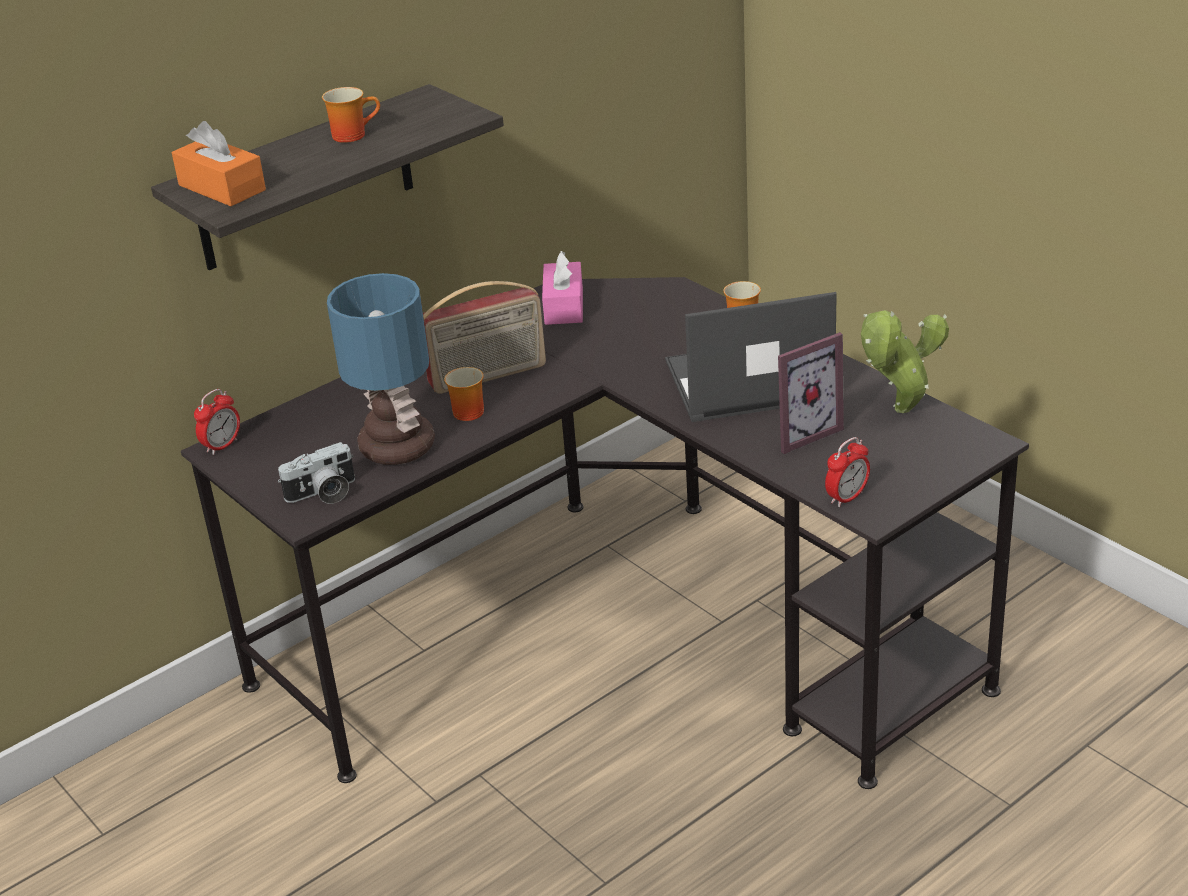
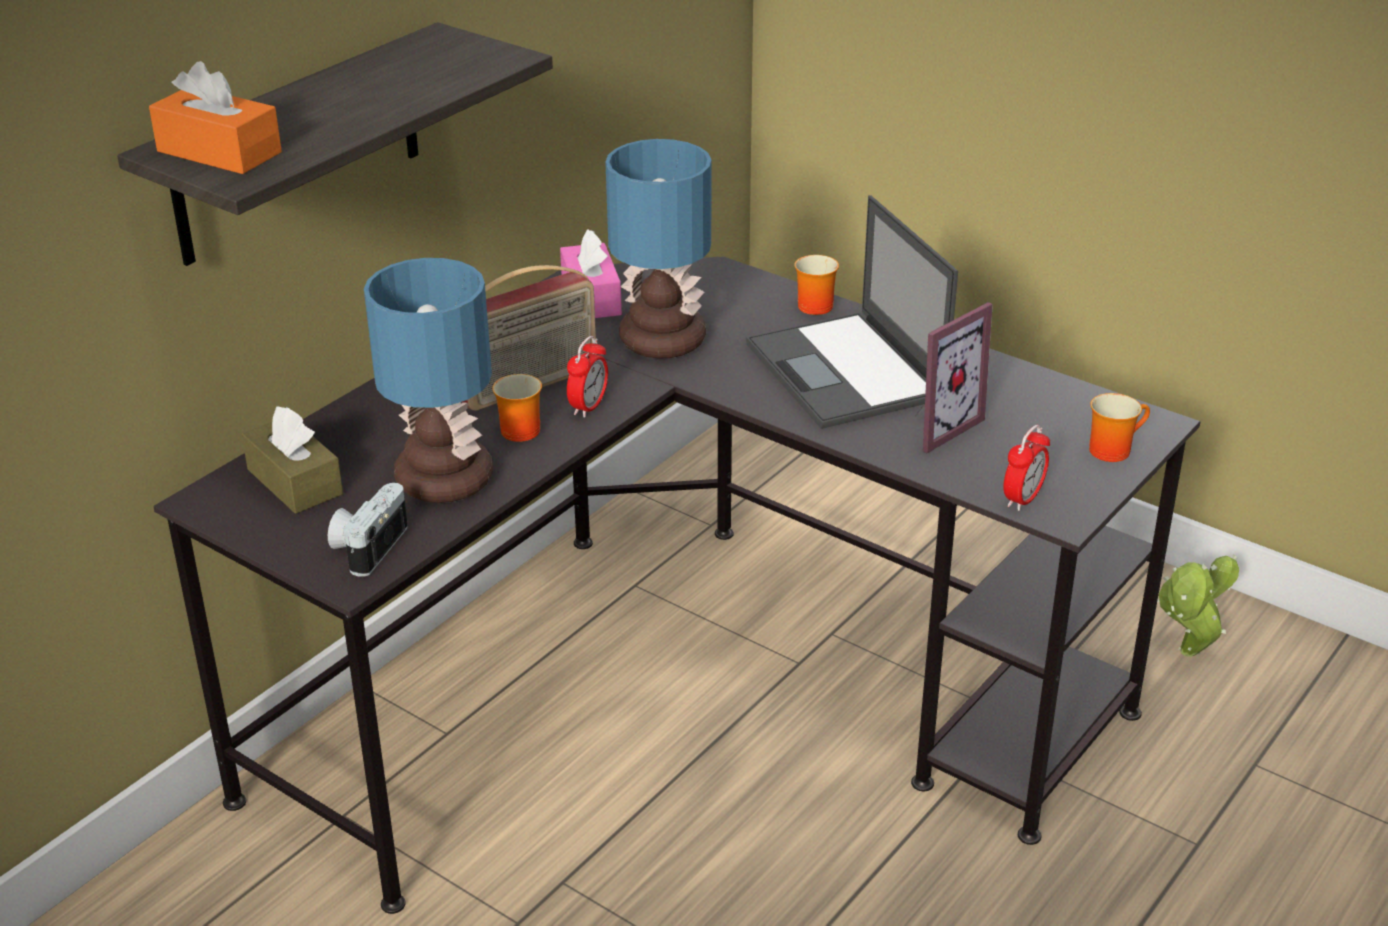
camera: 15 degrees left, 0 degrees up
(222, 446) = (209, 495): alarm clock -> alarm clock (588, 407)
(287, 440) = (294, 482): none -> brown tissue box
(323, 494) = (368, 546): camera -> camera turned 150 degrees clockwise
(352, 134) = (367, 82): mug -> mug (1111, 448)
(604, 346) = (659, 341): none -> table lamp
(746, 381) = (847, 372): laptop -> laptop turned 90 degrees counterclockwise
(898, 412) = (1039, 395): potted plant -> potted plant (1186, 655)

